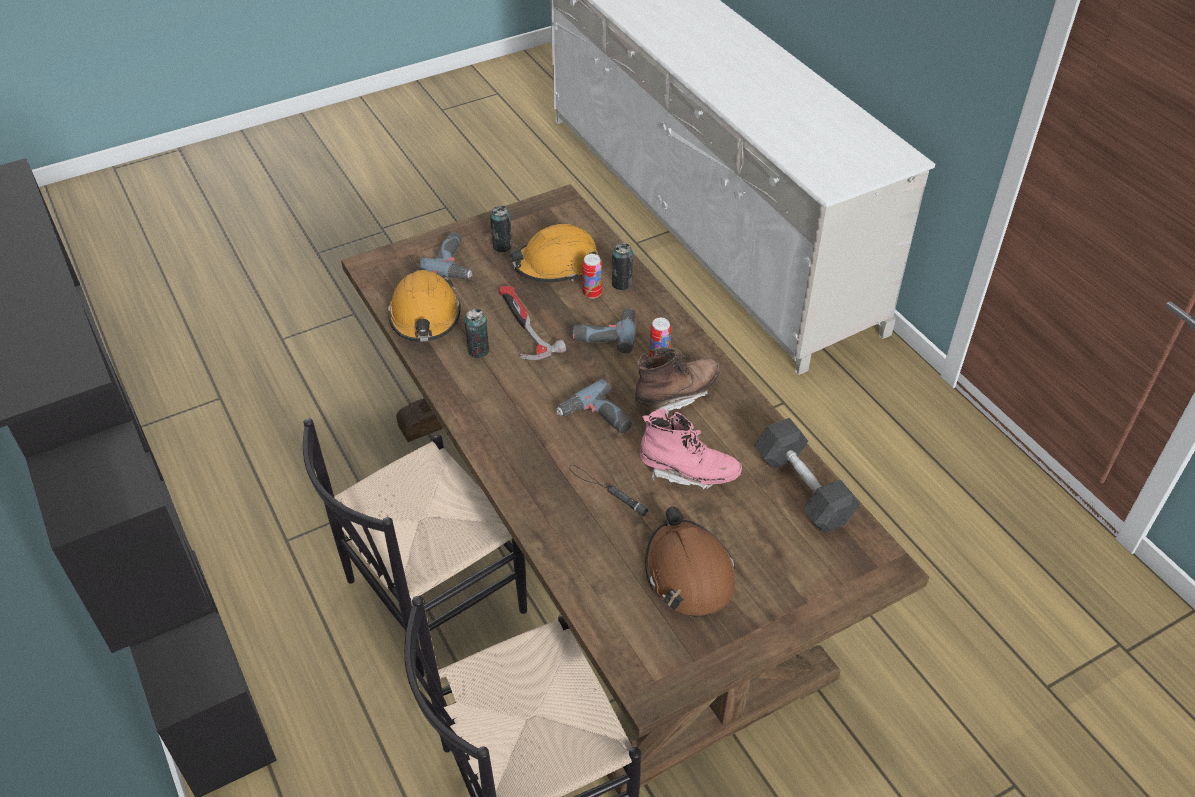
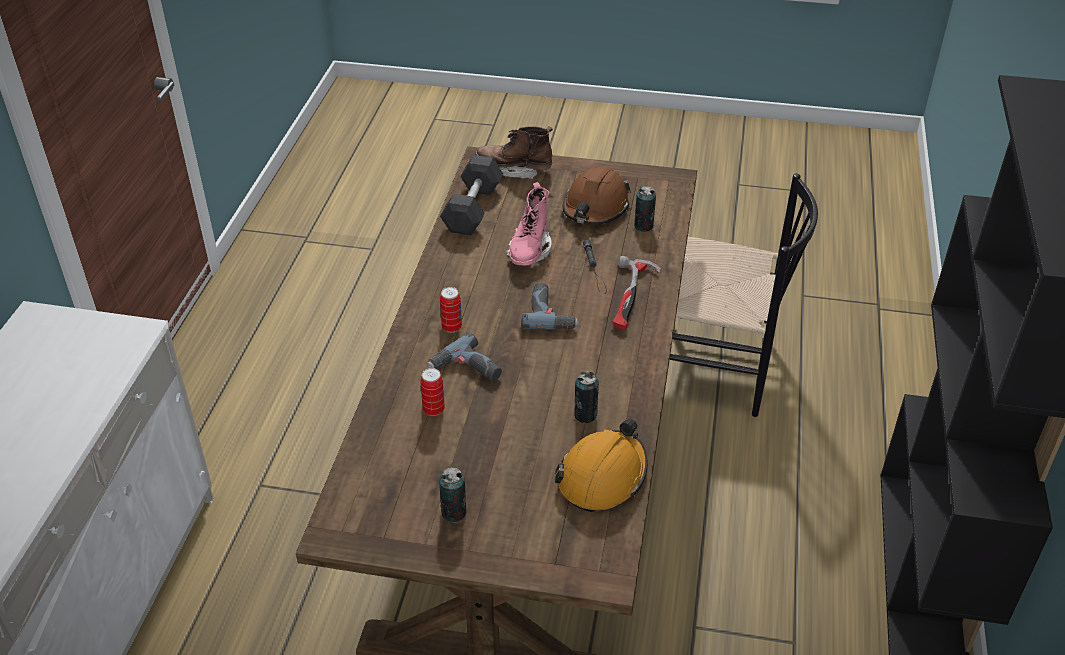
camera: 140 degrees left, 5 degrees down
(428, 600) = (700, 514): black chair -> none
(454, 262) = (519, 522): power drill -> none
(523, 326) = (525, 415): hammer -> hammer (632, 298)
(555, 264) = (429, 459): orange hard hat -> none
(622, 284) = (398, 404): can -> can (643, 226)
(676, 395) = (475, 296): brown boot -> brown boot (514, 169)
(688, 472) = (529, 251): pink boot -> pink boot turned 135 degrees counterclockwise

